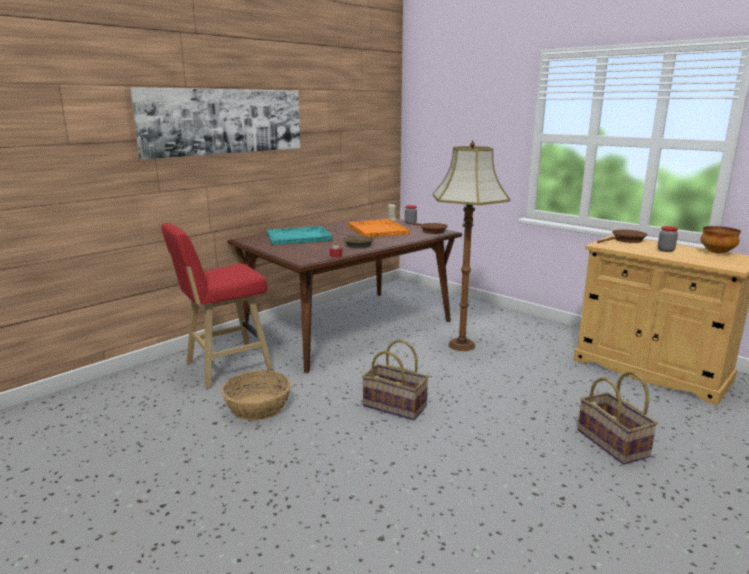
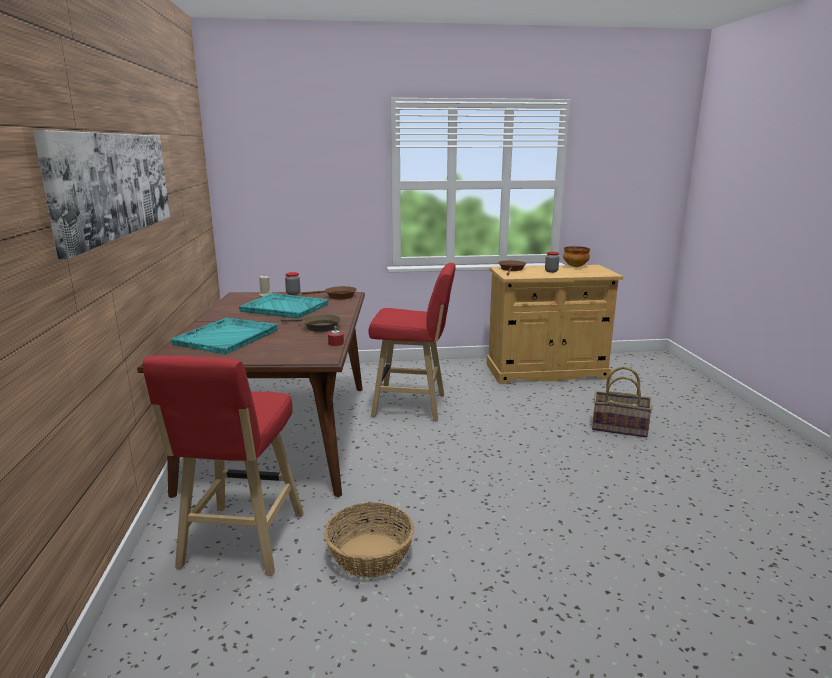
camera: 50 degrees left, 0 degrees up
(377, 229) = (284, 307): orange tray -> turquoise tray
(395, 406) = (471, 479): basket -> none
(462, 346) = (413, 406): floor lamp -> red stool

